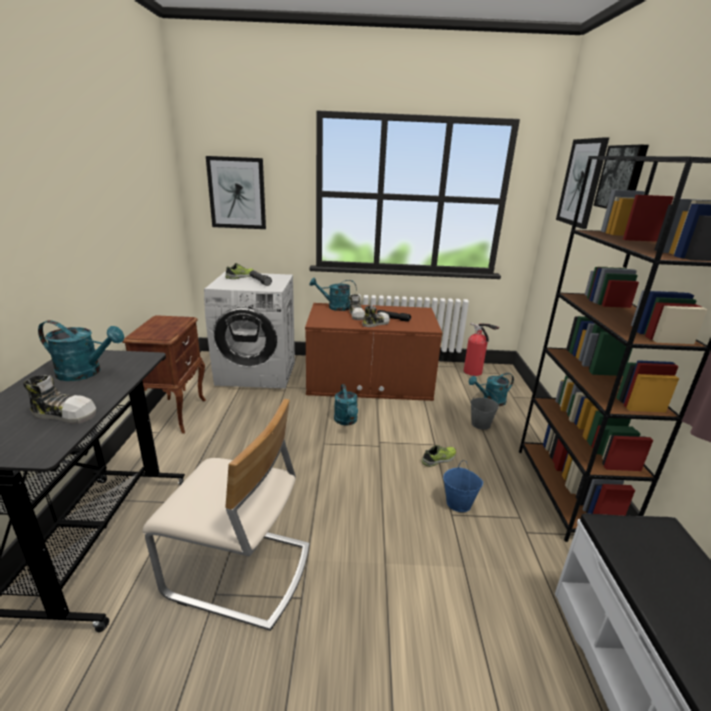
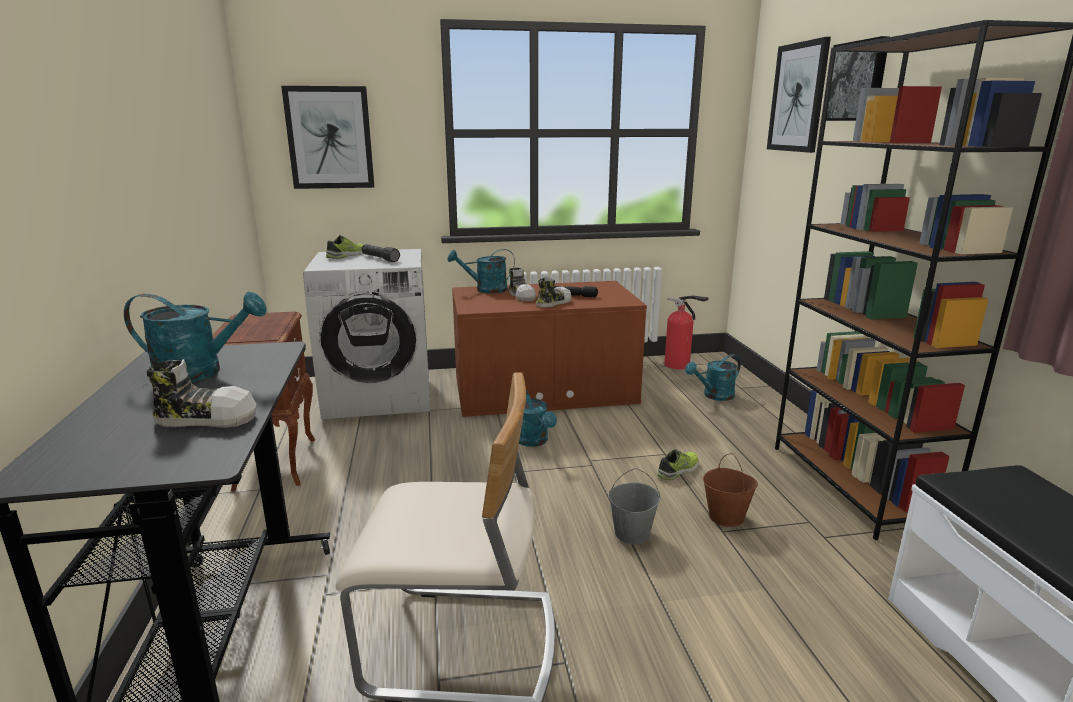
camera: 10 degrees left, 5 degrees down
(459, 503) = (726, 517): blue bucket -> brown bucket
(480, 424) = (713, 423): grey bucket -> grey bucket (632, 533)

